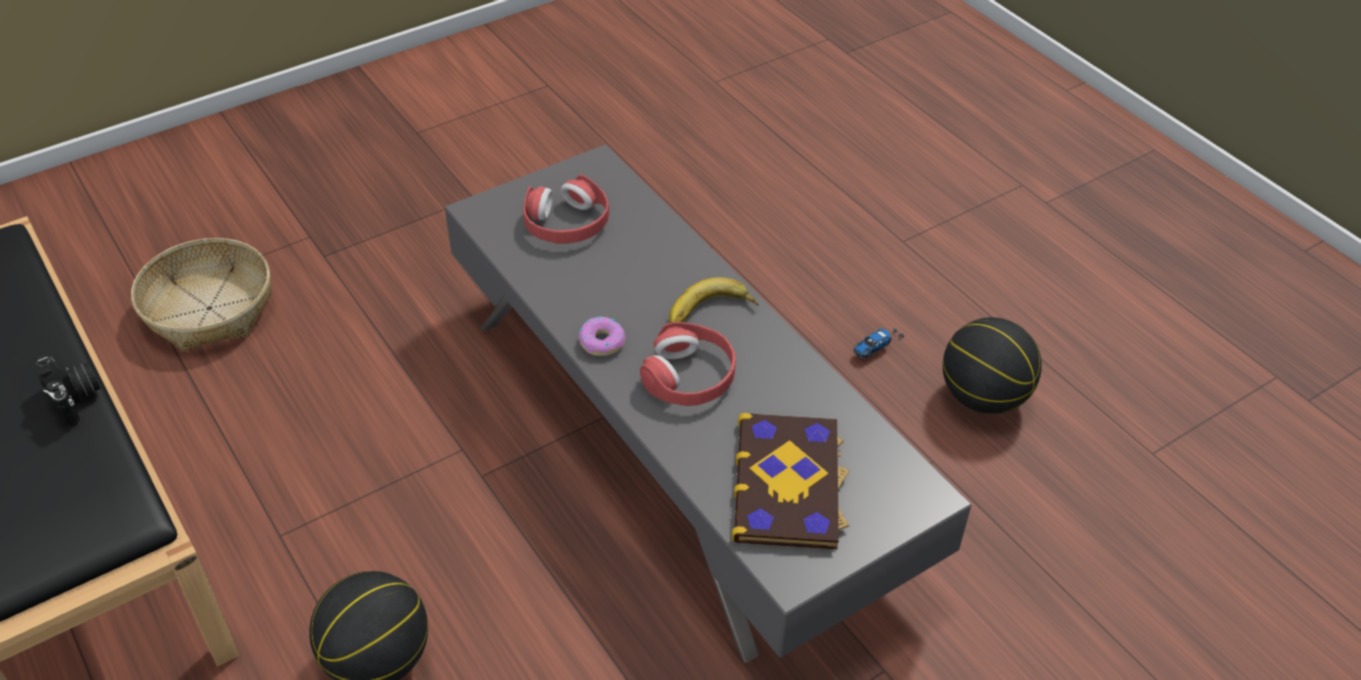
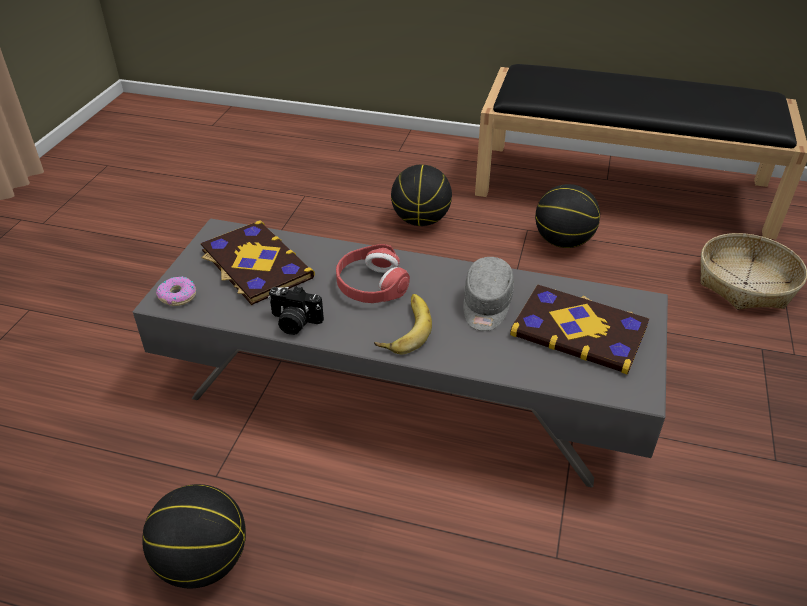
camera: 140 degrees right, 5 degrees down
(76, 398) = (607, 106): camera -> camera (294, 323)
(273, 486) = (563, 241): none -> basketball
(566, 223) = (579, 330): red headphones -> book
(602, 341) = (446, 274): donut -> donut (177, 296)
(610, 288) = (486, 305): none -> grey cap
(878, 347) = (325, 551): toy car -> none

